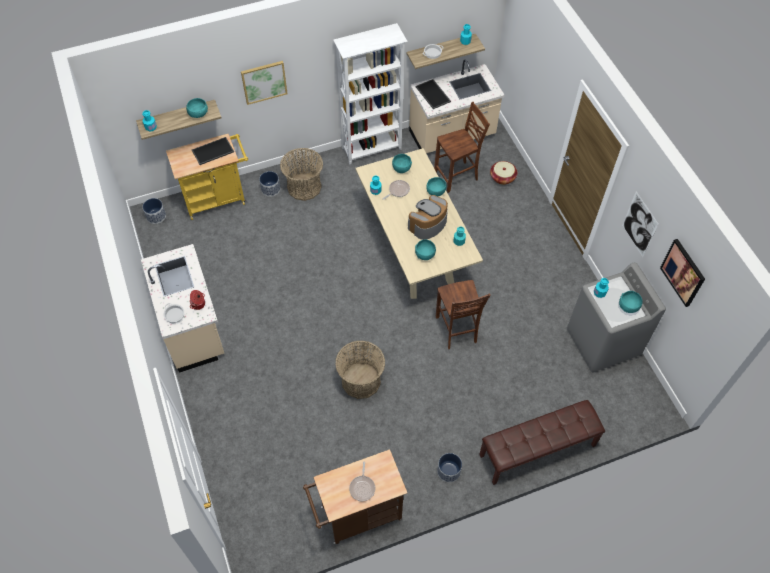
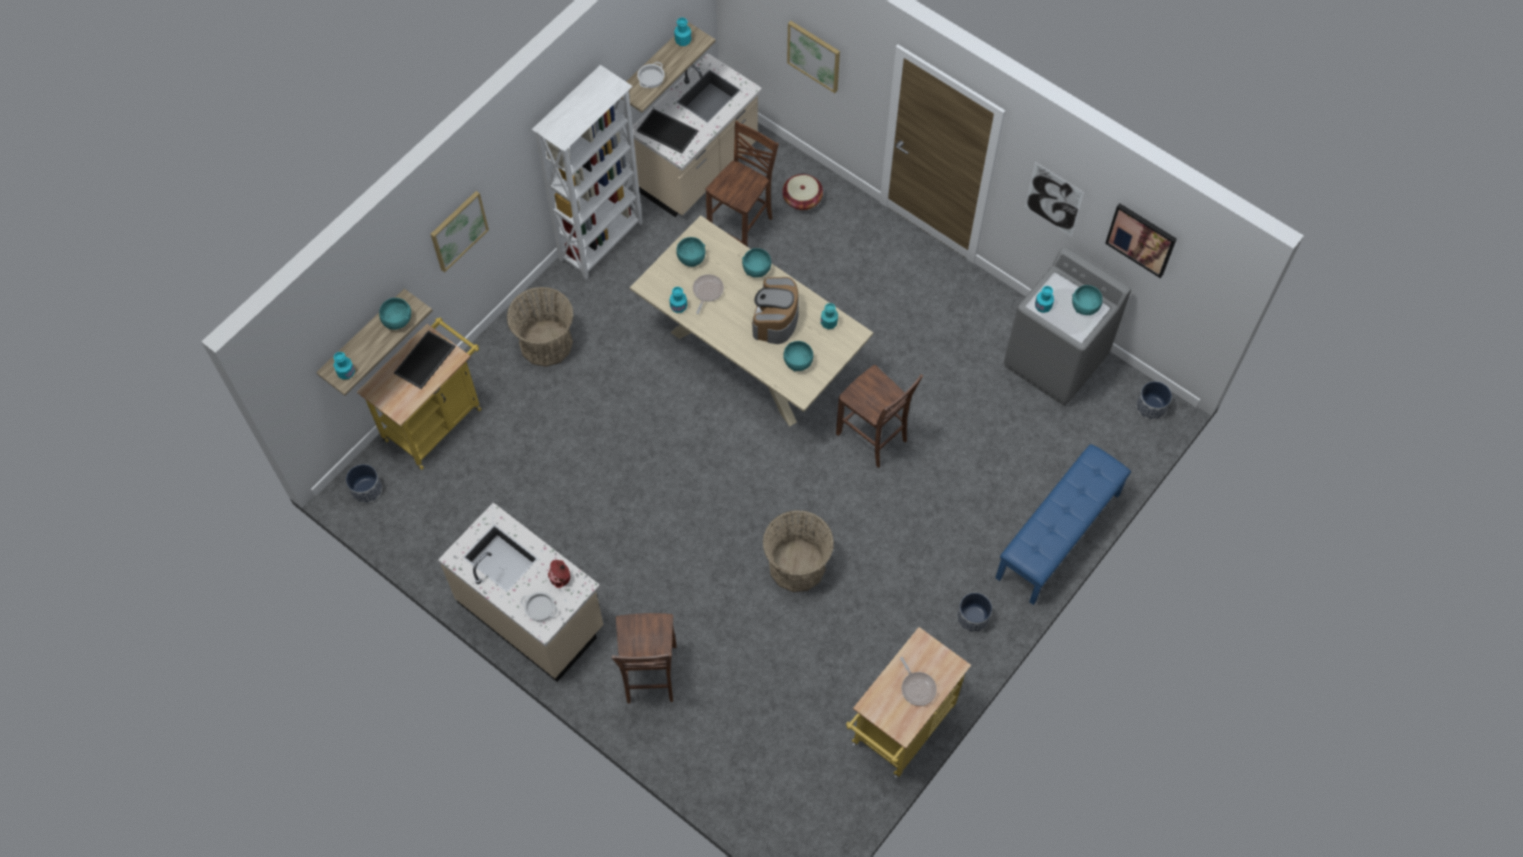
camera: 30 degrees left, 5 degrees up
(232, 397) = (649, 675): none -> brown chair
(271, 189) = (502, 370): planter -> planter (1151, 407)
(356, 515) = (899, 730): brown cart -> yellow cart
(537, 451) = (1058, 536): brown bench -> blue bench
(538, 80) = (814, 55): none -> picture

